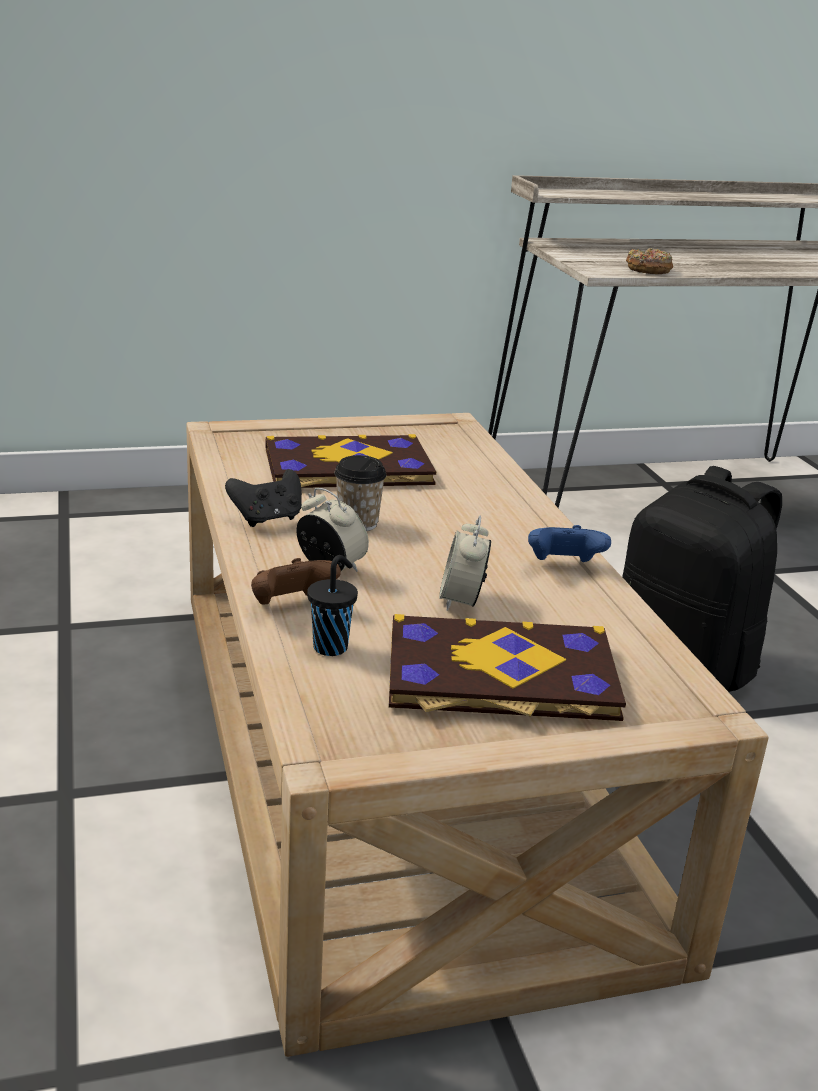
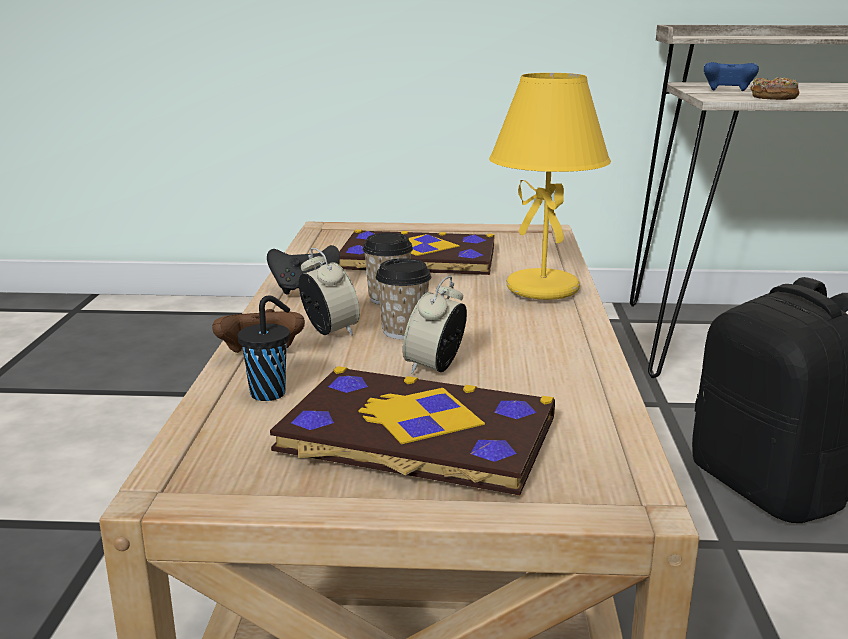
camera: 20 degrees right, 5 degrees down
(402, 562) = (403, 331): none -> cup
(500, 499) = (544, 289): none -> yellow table lamp
(563, 566) = (566, 346): blue game controller -> blue game controller (728, 91)

